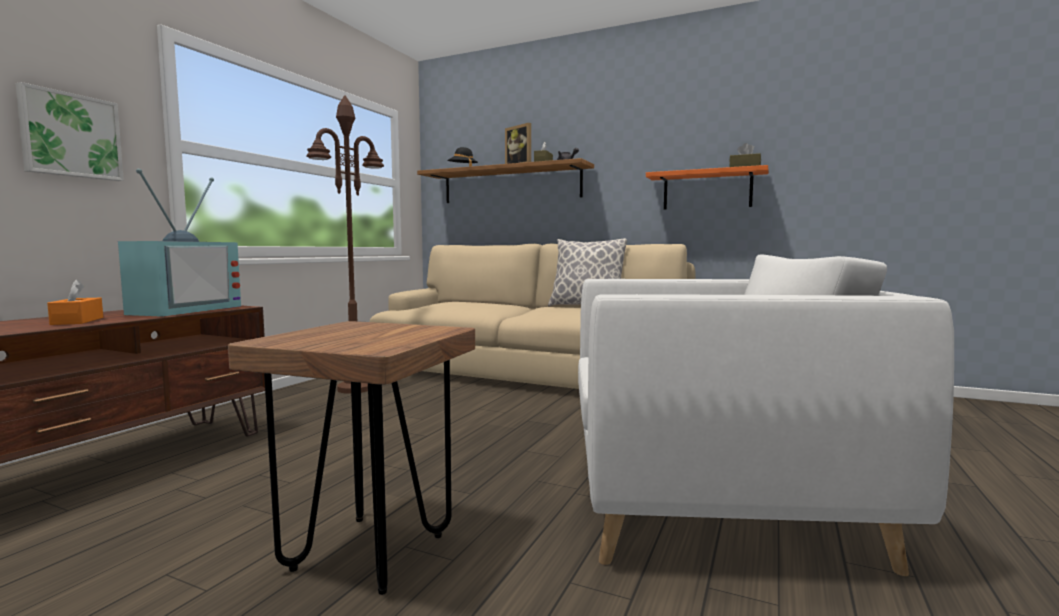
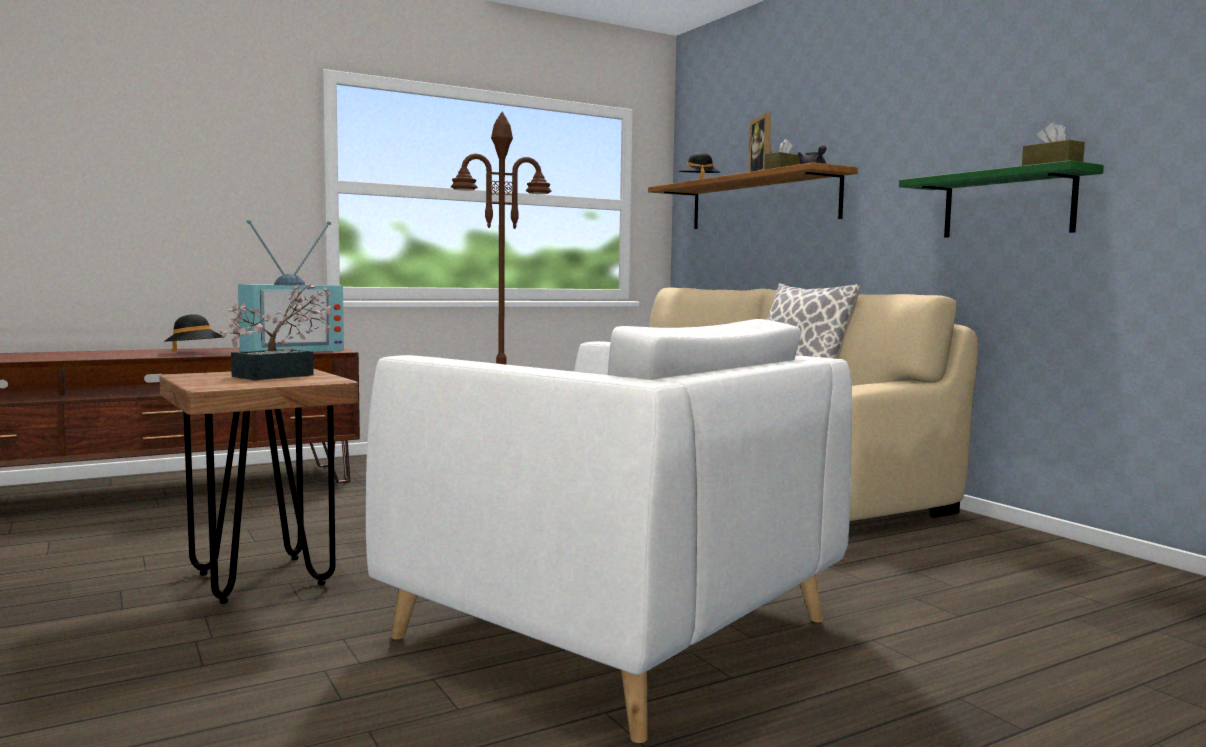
camera: 35 degrees right, 0 degrees up
(70, 135) = (238, 188): picture -> none
(77, 321) = (195, 353): orange tissue box -> black hat
(372, 329) = (282, 375): none -> potted plant
(707, 190) = (1007, 205): orange shelf -> green shelf

